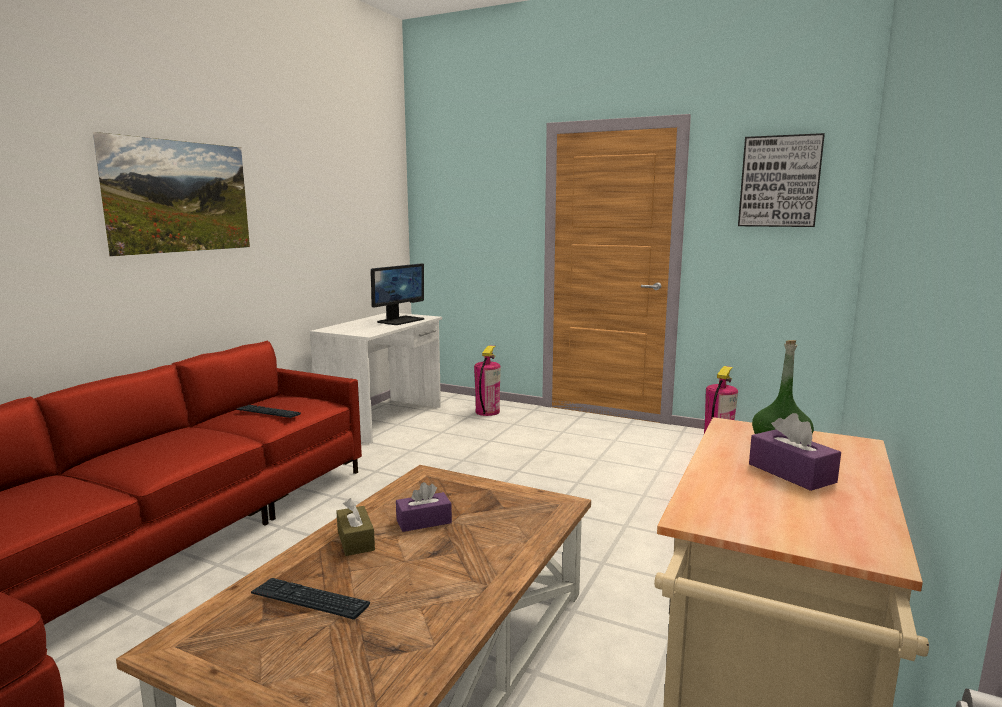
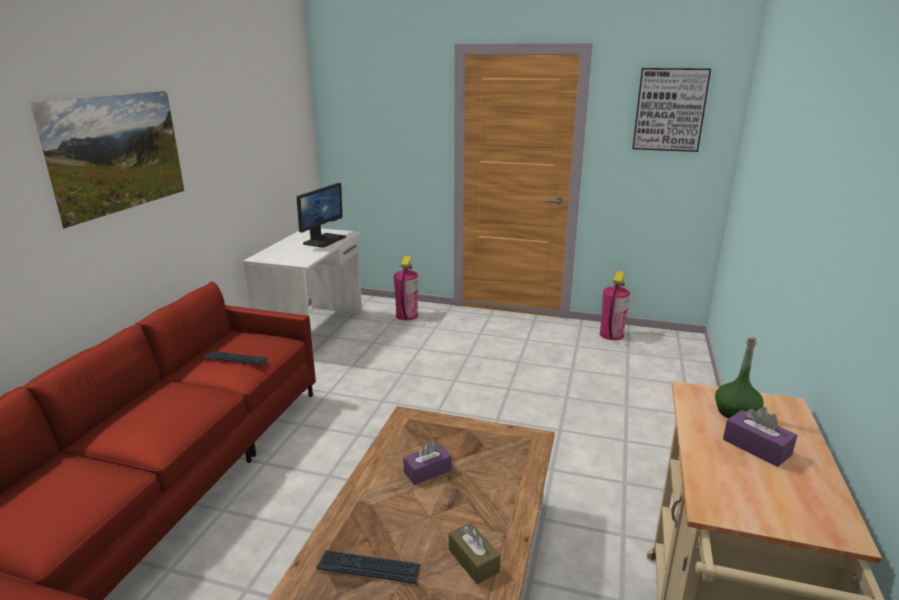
camera: 10 degrees left, 10 degrees up
(355, 540) = (378, 499): brown tissue box -> brown tissue box (473, 560)

